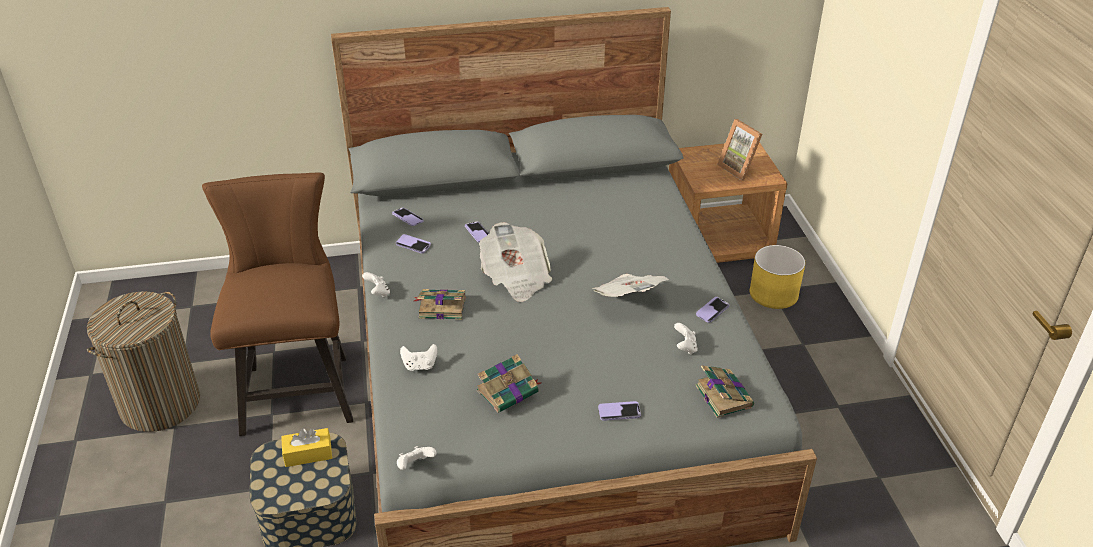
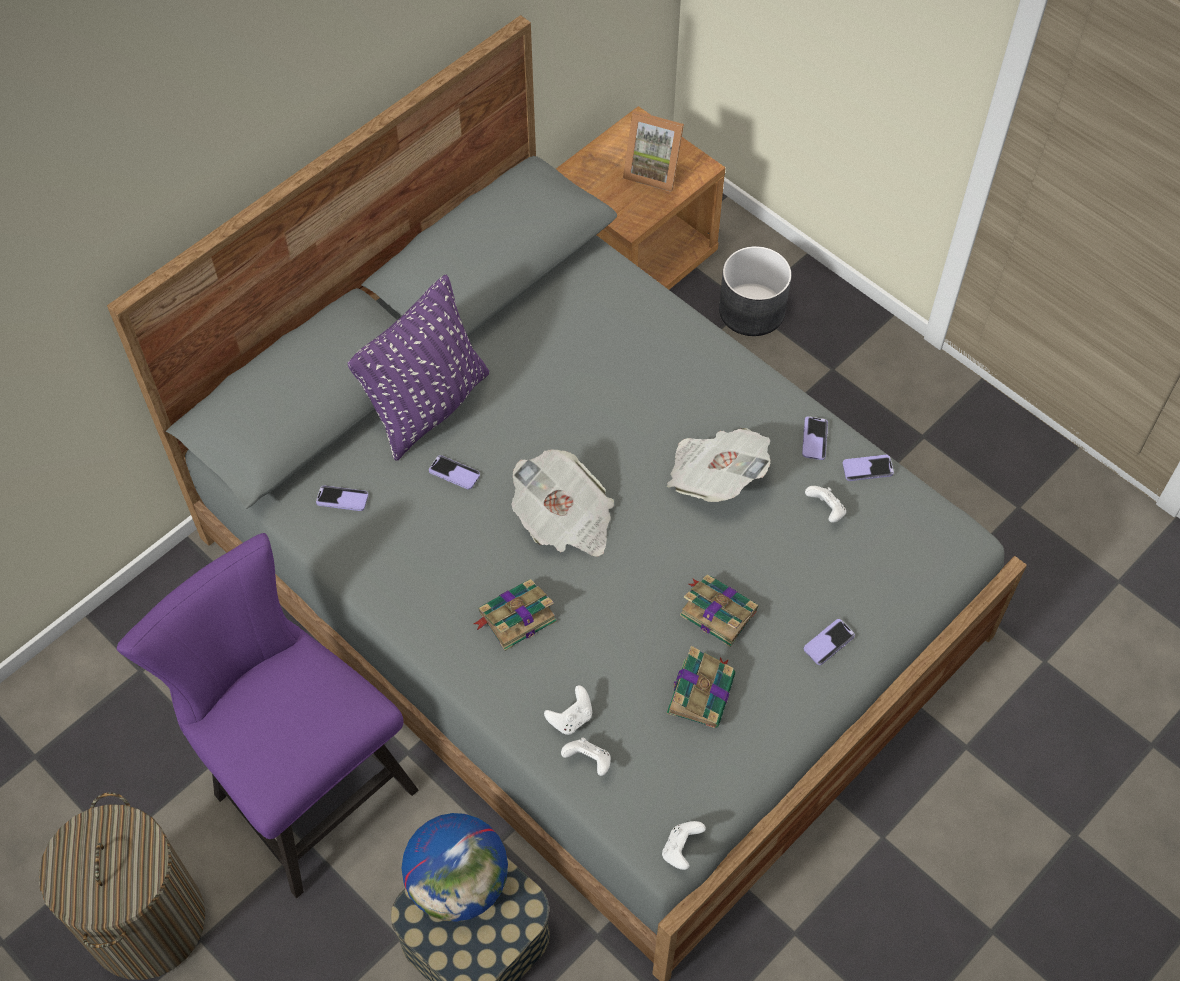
camera: 35 degrees left, 20 degrees up
(298, 387) = (303, 785): brown chair -> purple chair
(308, 454) = (459, 883): yellow tissue box -> globe
(378, 293) = (418, 642): white game controller -> white game controller (588, 761)
(413, 245) = (391, 540): phone -> phone (867, 469)
(495, 201) = (428, 406): none -> purple pillow
(723, 395) = (912, 554): book -> book (717, 611)
(774, 294) = (752, 310): yellow planter -> grey planter

